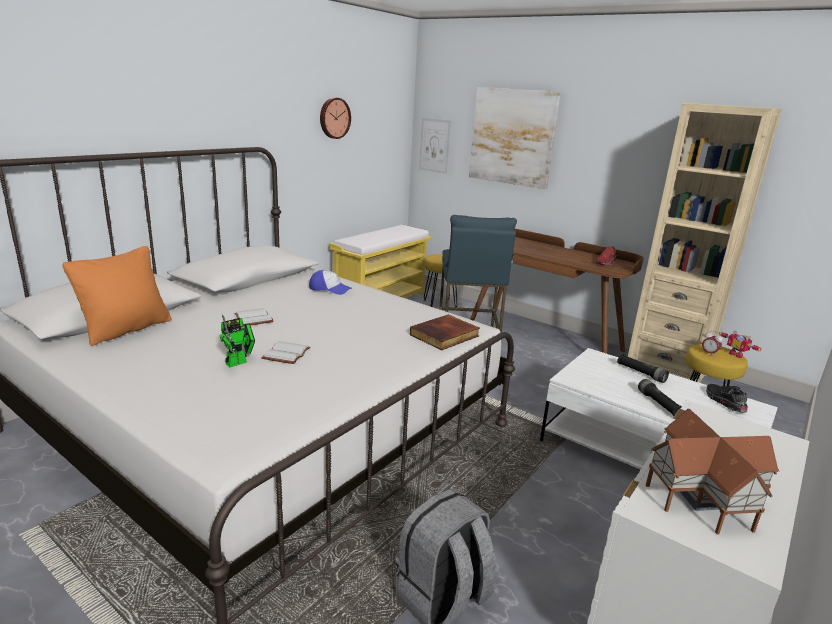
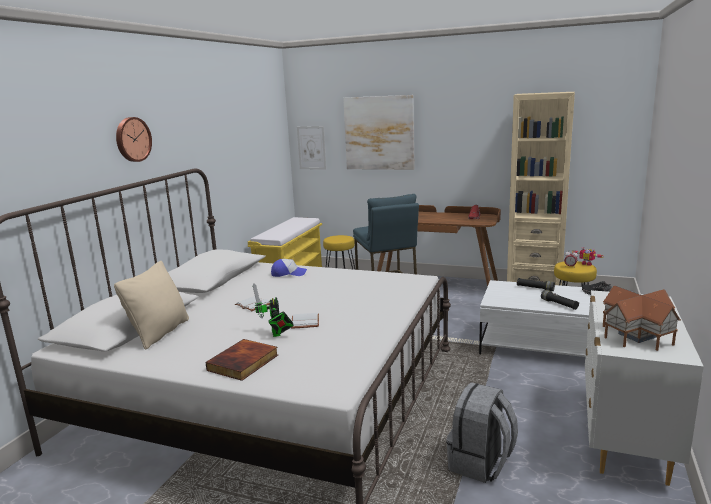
camera: 15 degrees left, 5 degrees down
(126, 330) = (160, 333): orange pillow -> beige pillow
(239, 362) = (276, 334): toy robot -> toy robot turned 135 degrees clockwise
(334, 118) = (238, 136): wall clock -> wall clock (132, 139)
(445, 336) = (405, 287): book -> book (244, 363)

